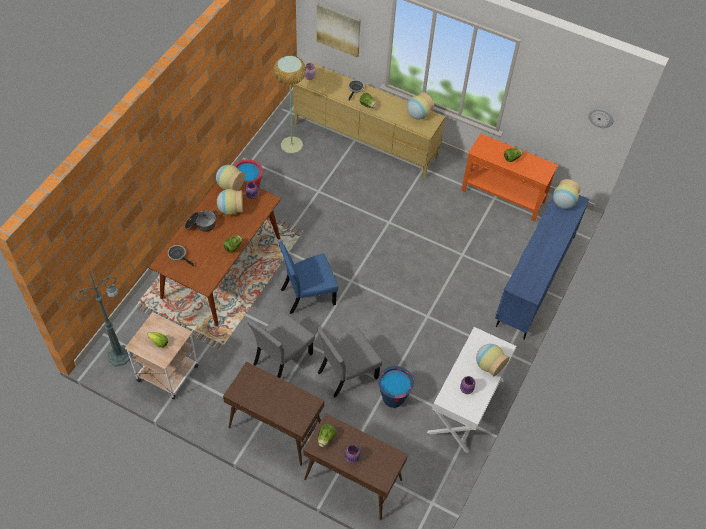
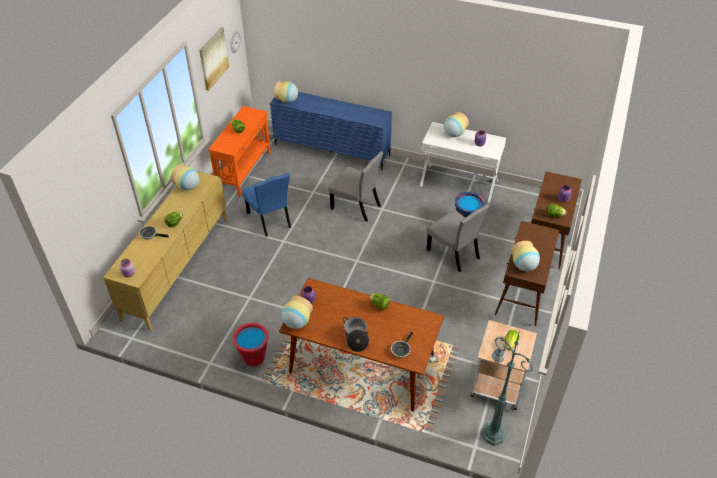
camera: 95 degrees left, 10 degrees down
(230, 209) = (330, 316): vase -> vase (523, 266)
(282, 357) = (451, 298): grey chair -> grey chair (355, 206)
(291, 145) = (184, 329): floor lamp -> none
(308, 295) = (379, 289): blue chair -> blue chair (270, 219)
(338, 29) = (94, 217): picture -> picture (213, 58)

